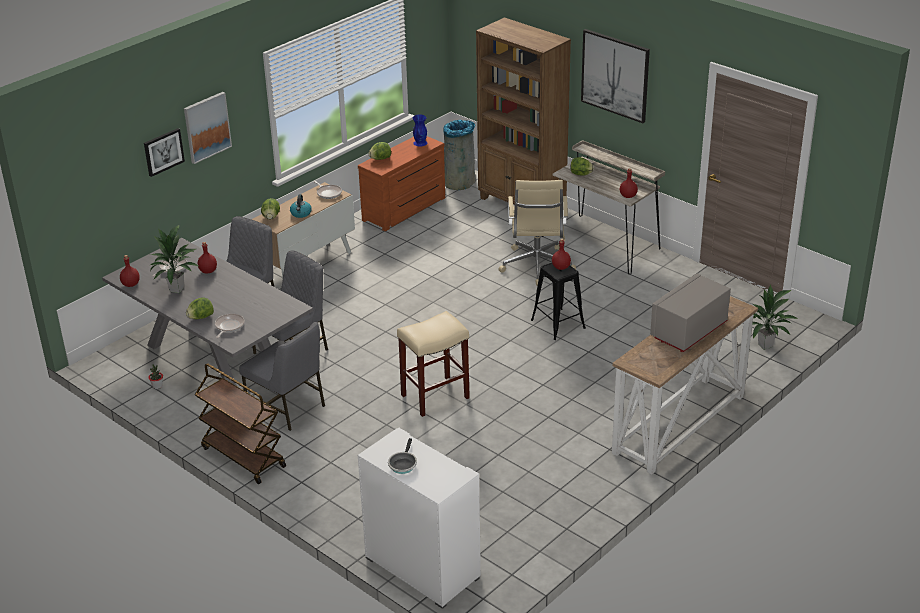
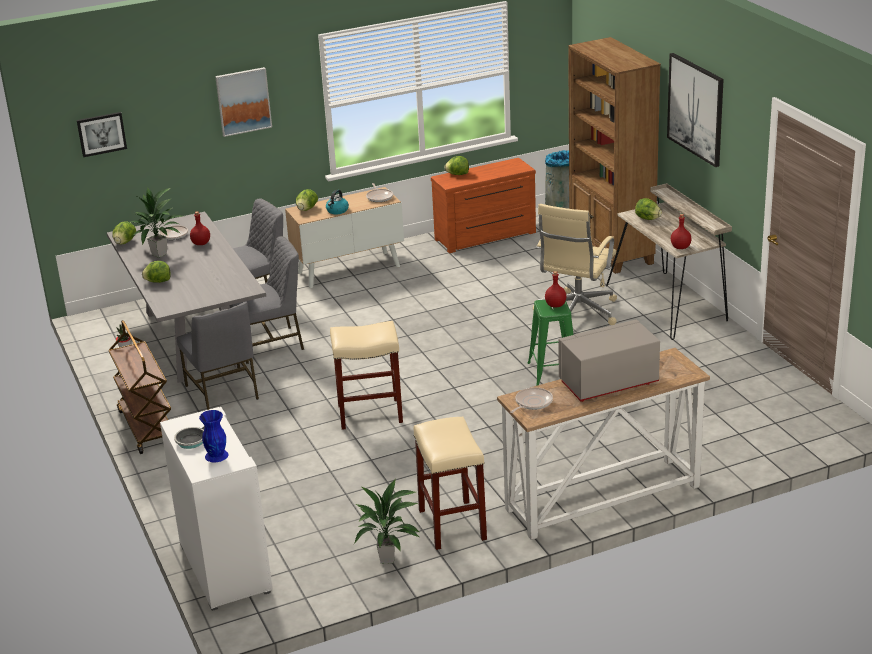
camera: 25 degrees right, 5 degrees down
(131, 284) = (125, 242): red bottle -> lettuce
(163, 151) = (188, 117): picture -> picture (101, 134)
(229, 326) = (175, 294): frying pan -> frying pan (532, 403)
(420, 143) = (510, 166): blue vase -> blue vase (216, 455)
(558, 324) = (553, 372): black stool -> green stool
(581, 478) = (453, 525): none -> beige stool
(766, 345) = (770, 441): potted plant -> potted plant (388, 559)

